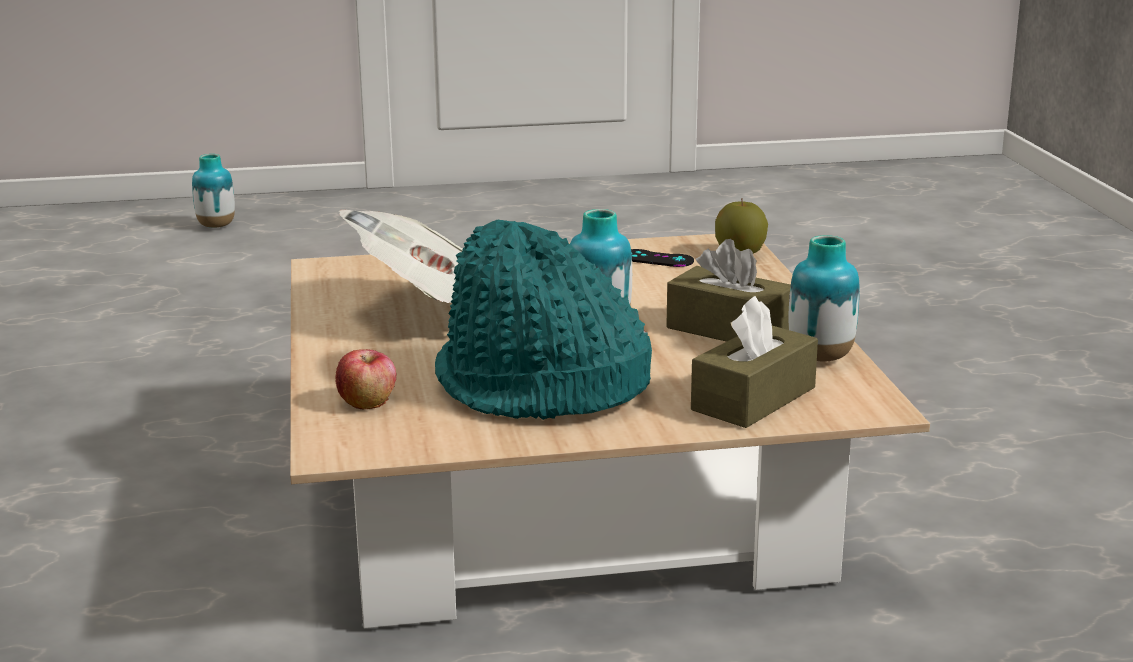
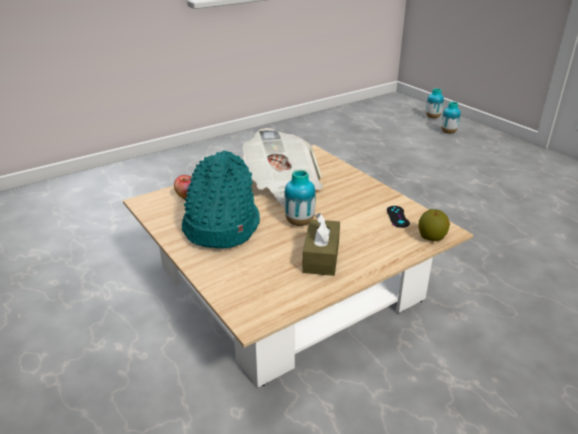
camera: 65 degrees right, 10 degrees up
(753, 399) = (240, 281): brown tissue box -> none
(820, 357) = (306, 291): vase -> vase (432, 117)

